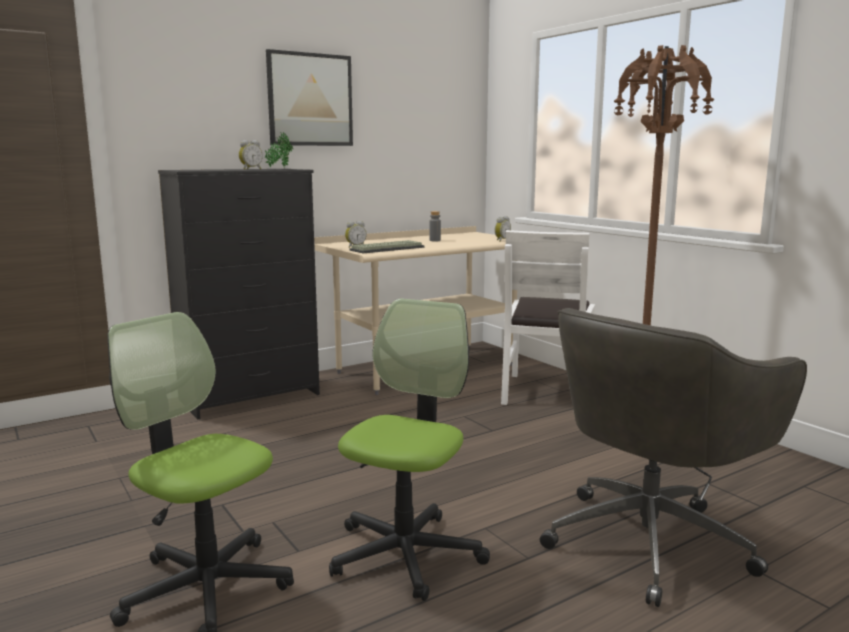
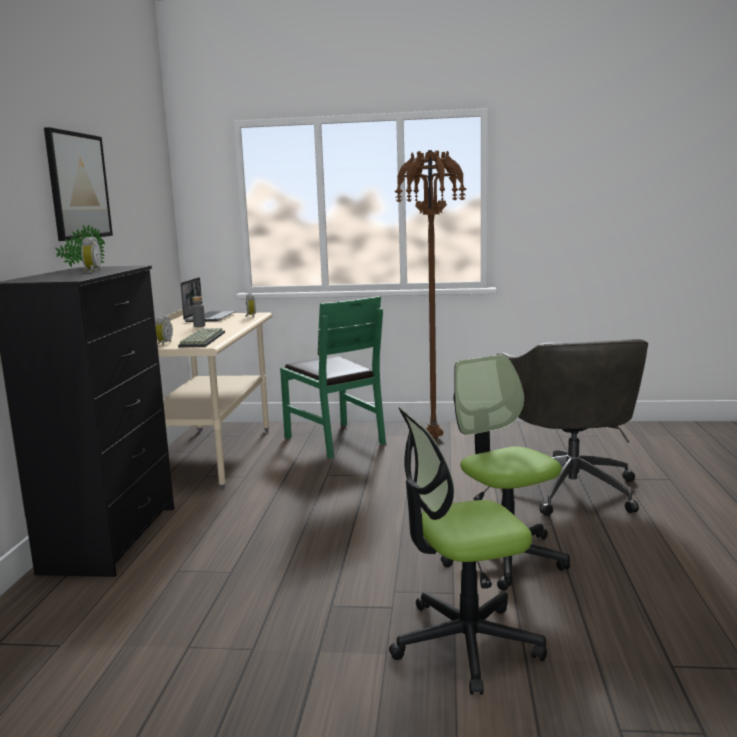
camera: 50 degrees left, 0 degrees up
(474, 236) = (210, 317): none -> laptop
(545, 392) = (335, 440): white chair -> green chair

